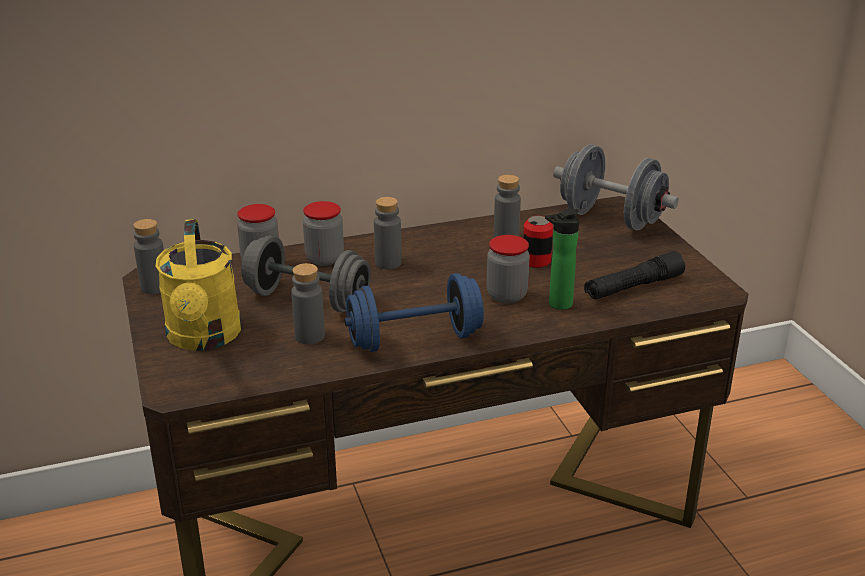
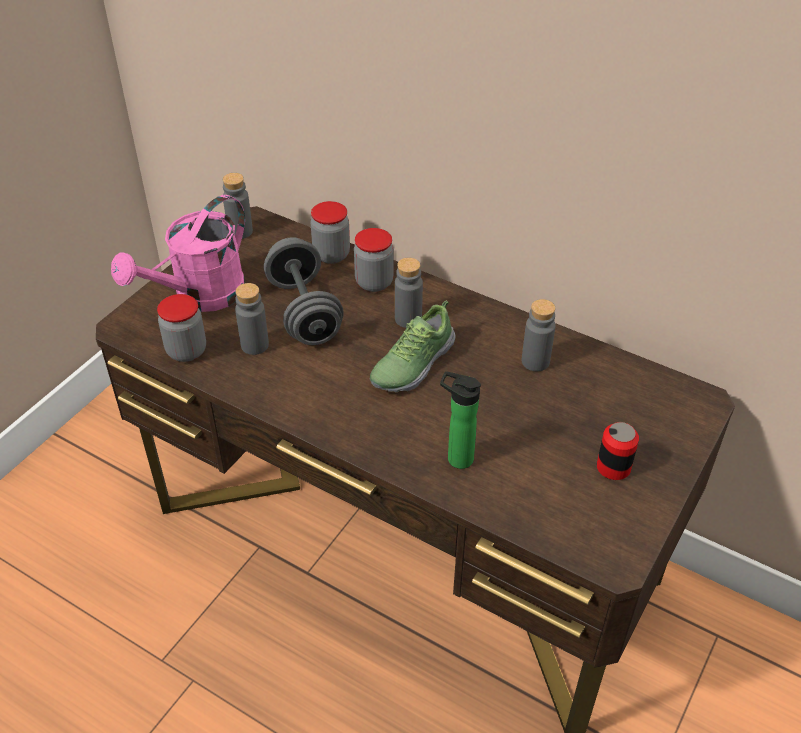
camera: 50 degrees right, 15 degrees up
(204, 338) = (200, 297): yellow watering can -> pink watering can
(414, 339) = (308, 403): blue dumbbell -> none
(438, 281) = (412, 364): none -> shoe
(506, 295) = (436, 417): jar -> jar (186, 351)
(536, 261) = (518, 403): can -> can (613, 467)
(611, 219) = (665, 409): grey dumbbell -> none
(633, 287) = (548, 493): black flashlight -> none

